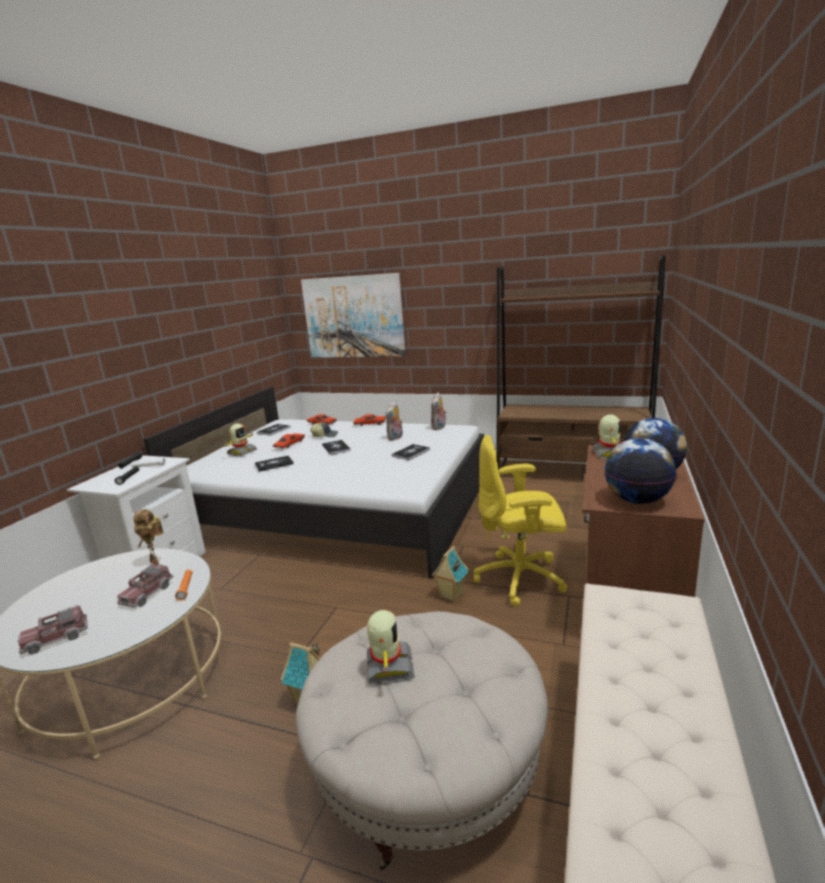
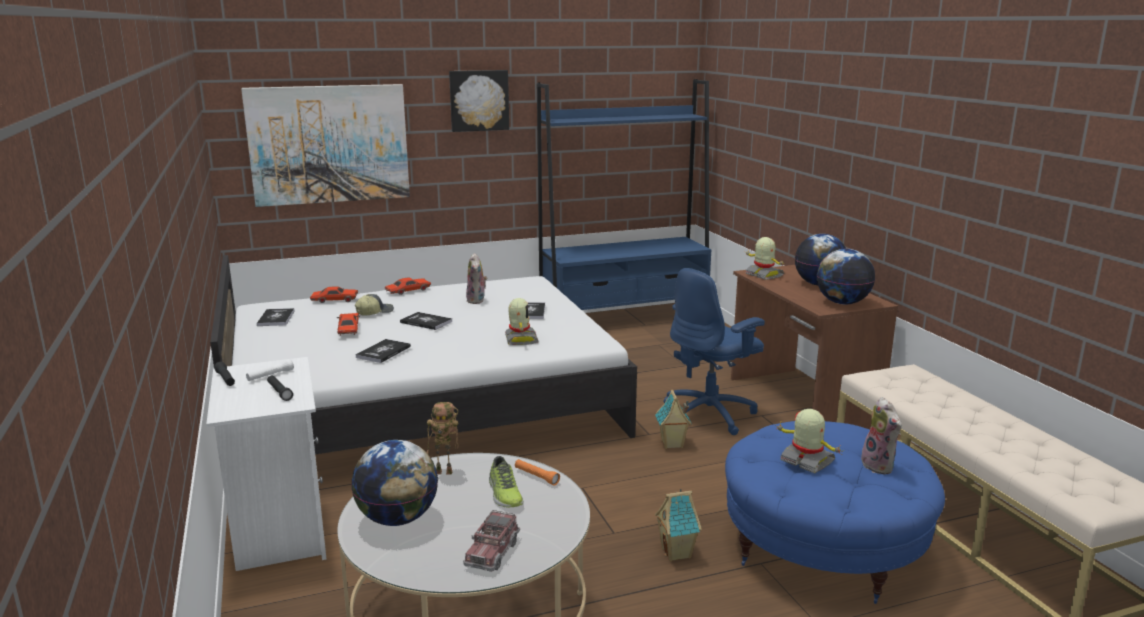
camera: 40 degrees left, 0 degrees up
(76, 587) = (397, 519): none -> globe
(147, 594) = (504, 493): toy truck -> shoe
(241, 452) = (296, 349): toy robot -> toy robot (520, 339)
(427, 766) = (822, 548): beige ottoman -> blue ottoman
(439, 428) = (507, 283): plush toy -> plush toy (880, 466)
(455, 283) = (479, 100): none -> picture
(521, 579) = (710, 414): yellow office chair -> blue office chair
(571, 472) = (625, 318): brown bookcase -> blue bookcase

